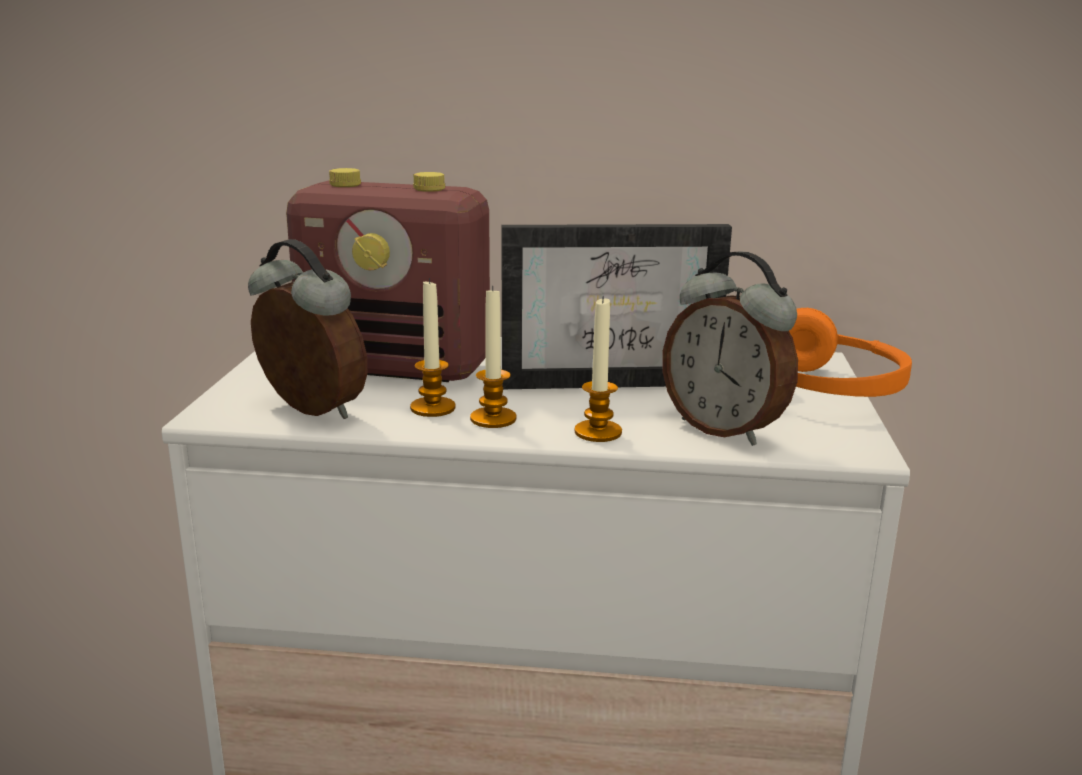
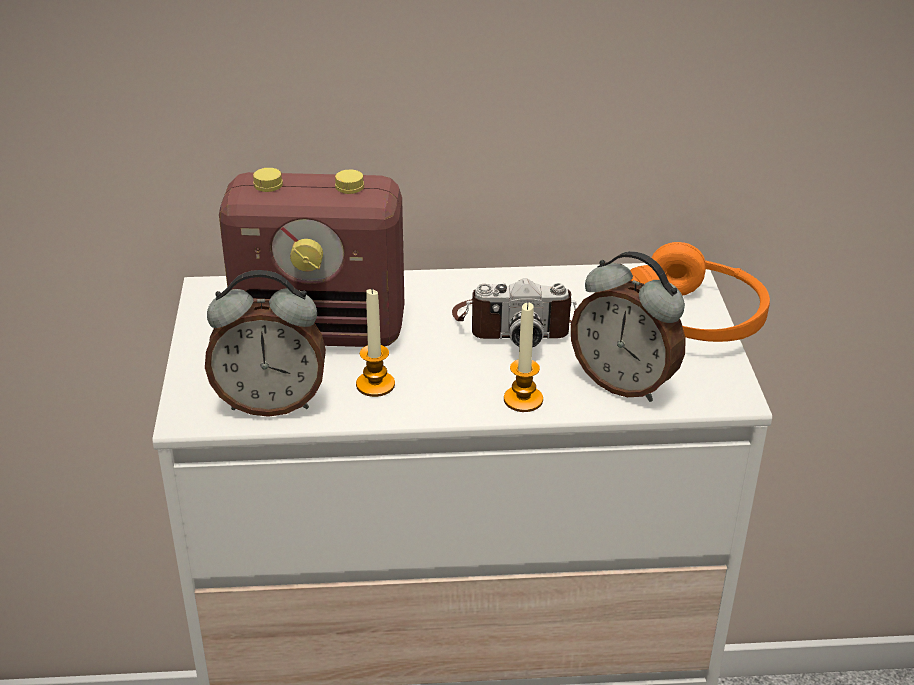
camera: 10 degrees left, 15 degrees up
(309, 412) = (271, 403): alarm clock -> alarm clock turned 150 degrees clockwise
(493, 419) = (431, 393): candle -> none
(611, 378) = (515, 324): picture frame -> camera

